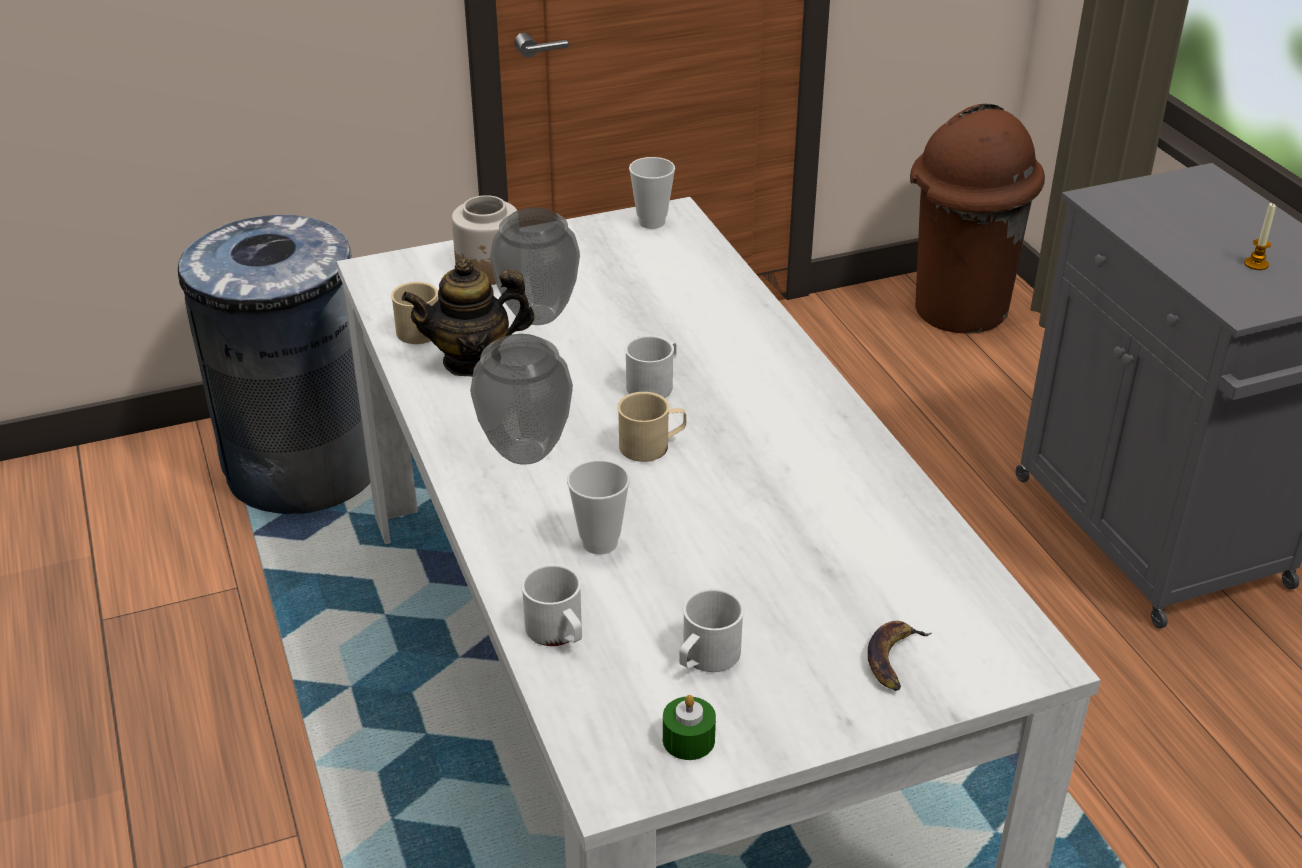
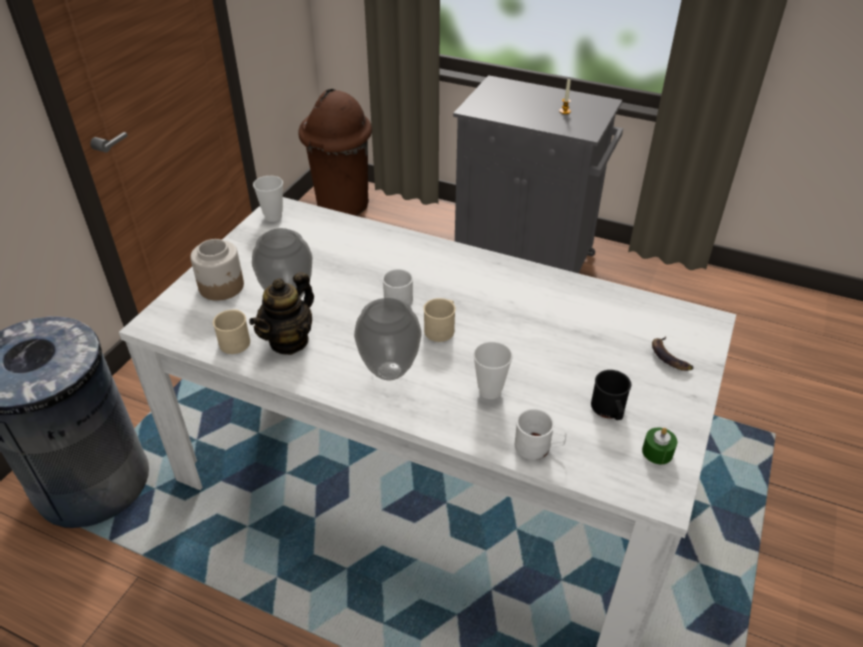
camera: 45 degrees left, 5 degrees up
(706, 658) = (609, 410): white mug -> black mug

